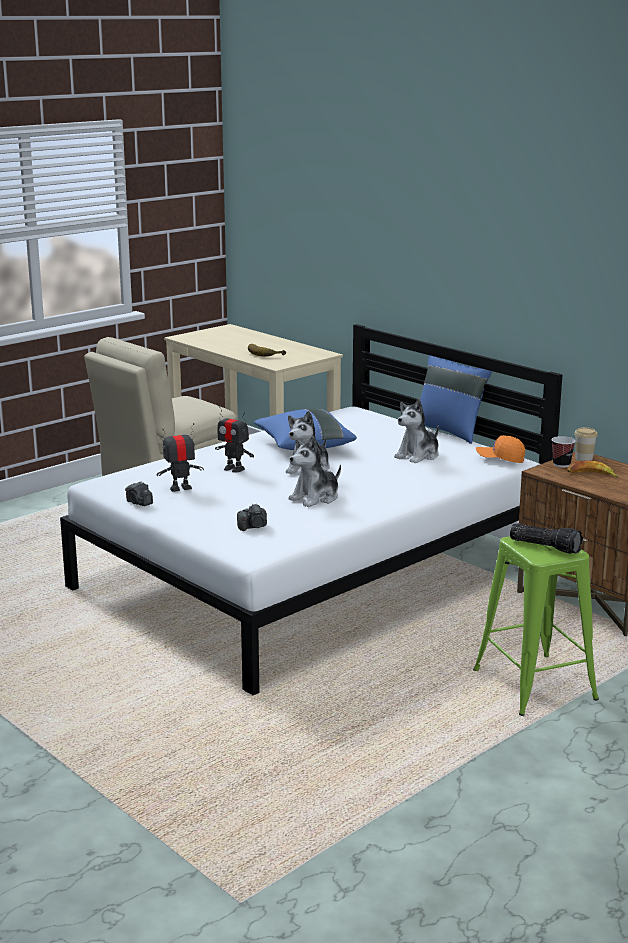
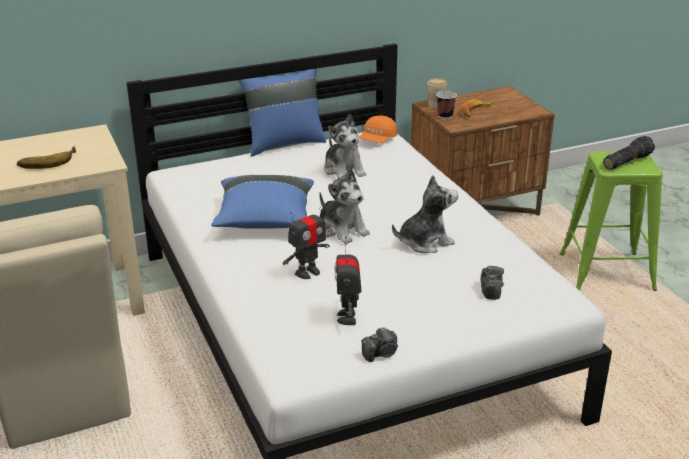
camera: 70 degrees left, 10 degrees up
(315, 498) = (424, 242): plush toy -> plush toy turned 90 degrees counterclockwise

